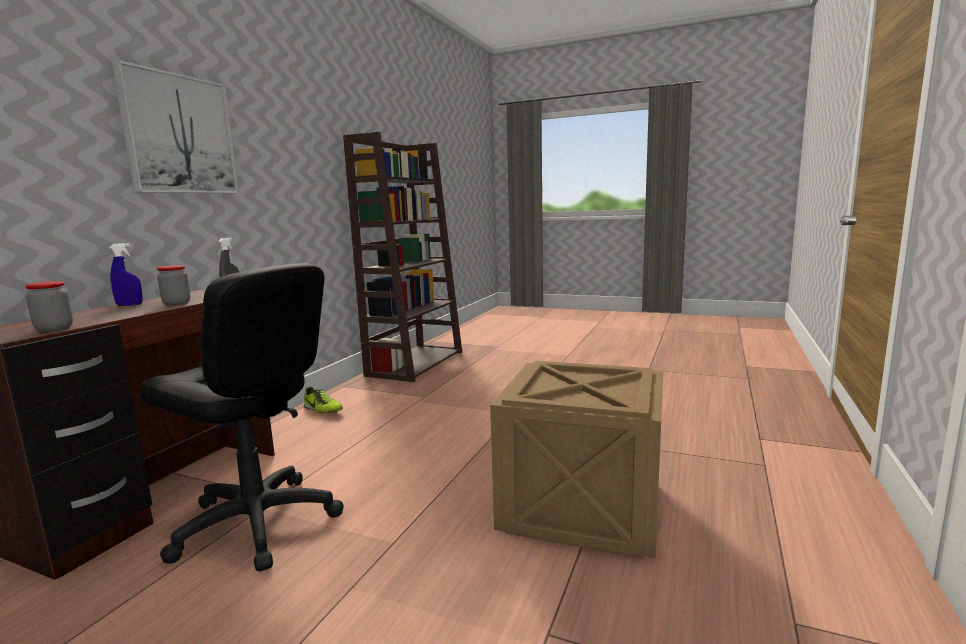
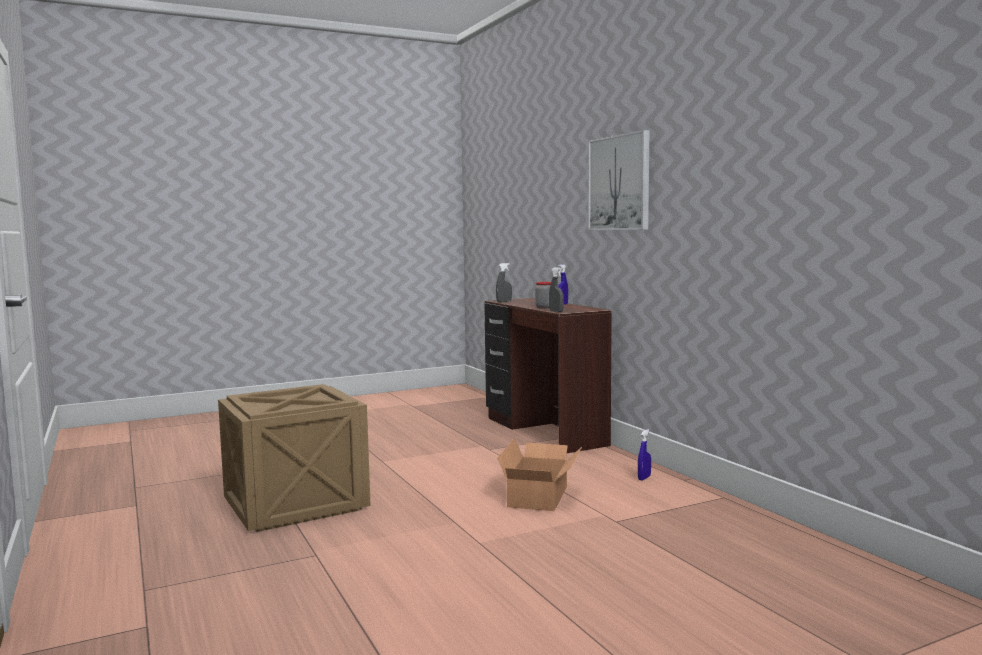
camera: 130 degrees right, 5 degrees down
(54, 329) = (504, 301): jar -> grey spray bottle
(257, 523) = (466, 443): black office chair -> none
(322, 410) = (644, 478): shoe -> blue spray bottle
(406, 425) = (541, 496): none -> cardboard box
(415, 363) = (799, 554): brown bookcase -> none

